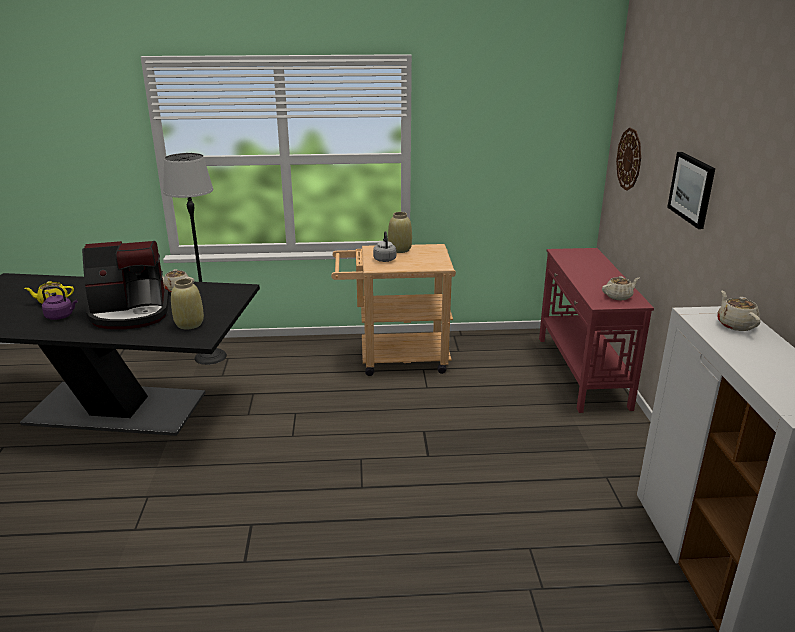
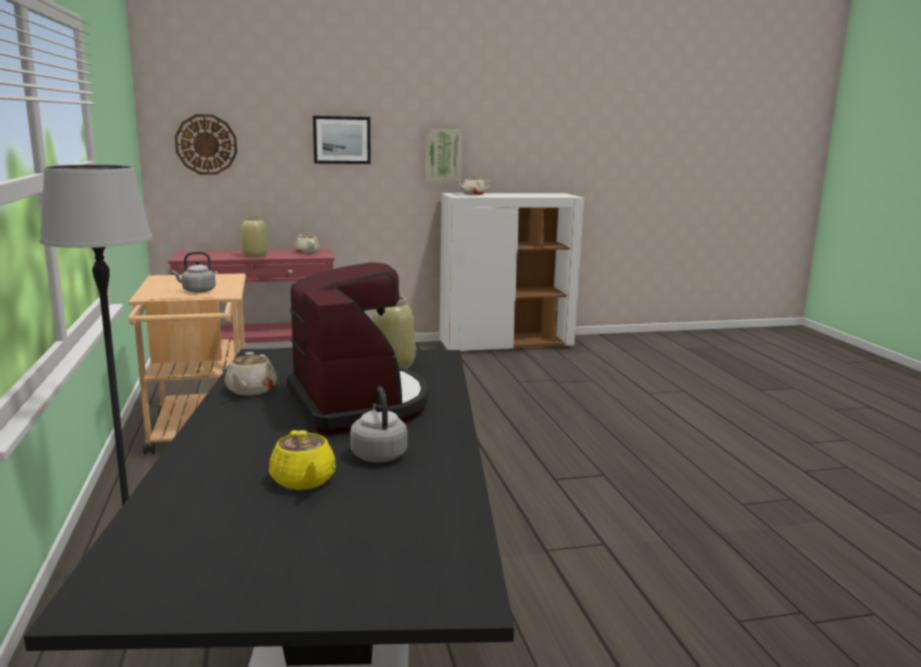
camera: 100 degrees left, 10 degrees down
(61, 316) = (378, 454): purple kettle -> grey kettle
(400, 249) = (162, 287): beige vase -> beige vase (255, 256)
(760, 253) = (443, 156): none -> picture

